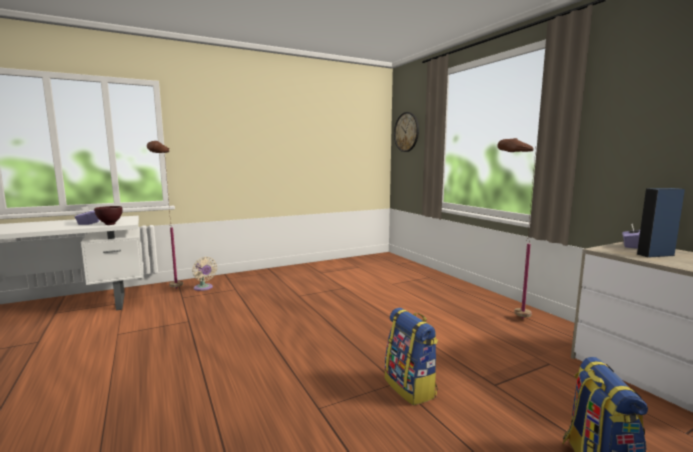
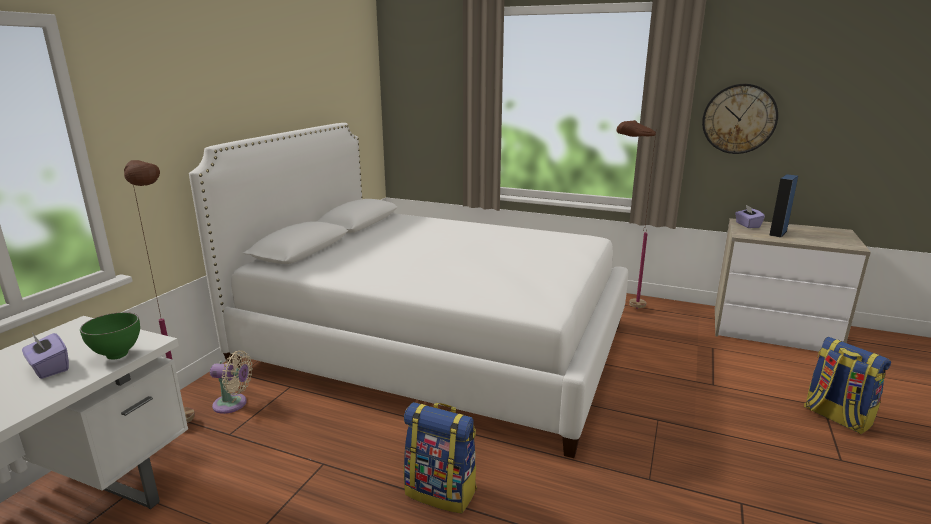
camera: 40 degrees left, 10 degrees up
(110, 224) = (117, 355): brown bowl -> green bowl
(332, 295) = (436, 345): none -> white bed
(406, 132) = (416, 88): wall clock -> wall clock (739, 119)
(411, 388) = (673, 418): backpack -> backpack (442, 491)

